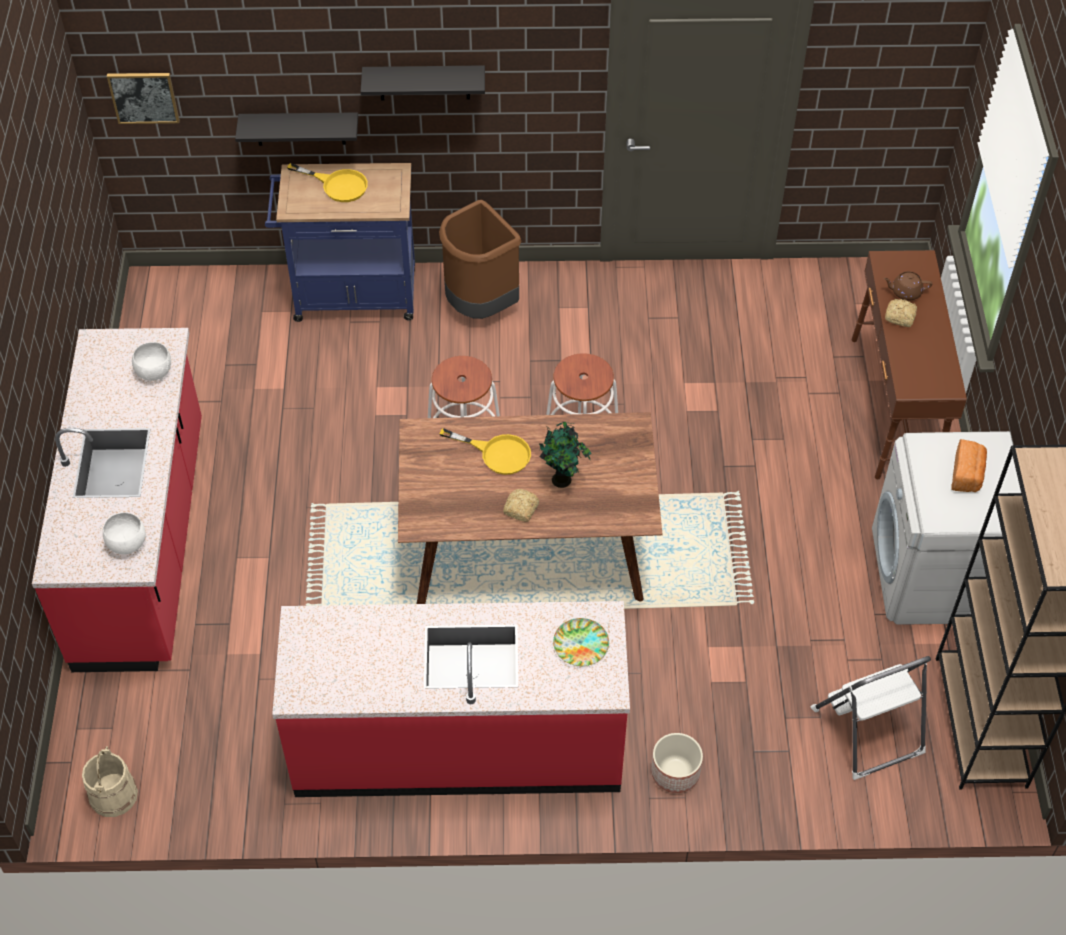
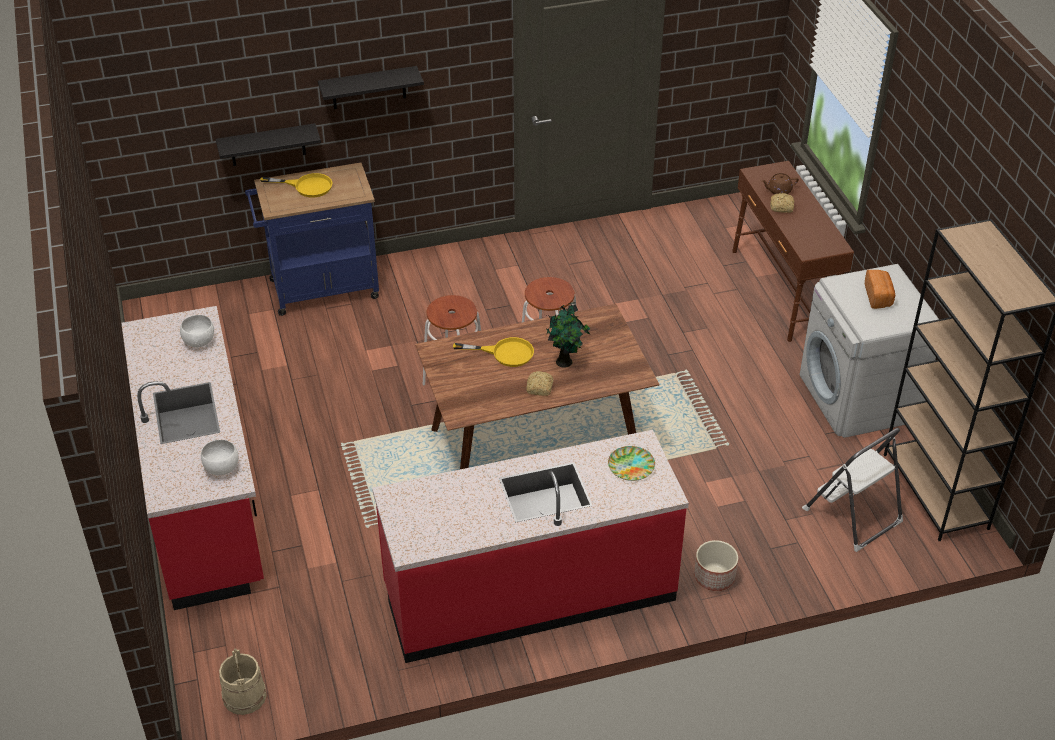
camera: 15 degrees left, 10 degrees down
(143, 97) = (135, 134): picture -> none
(480, 306) = (430, 279): brown trash can -> none

